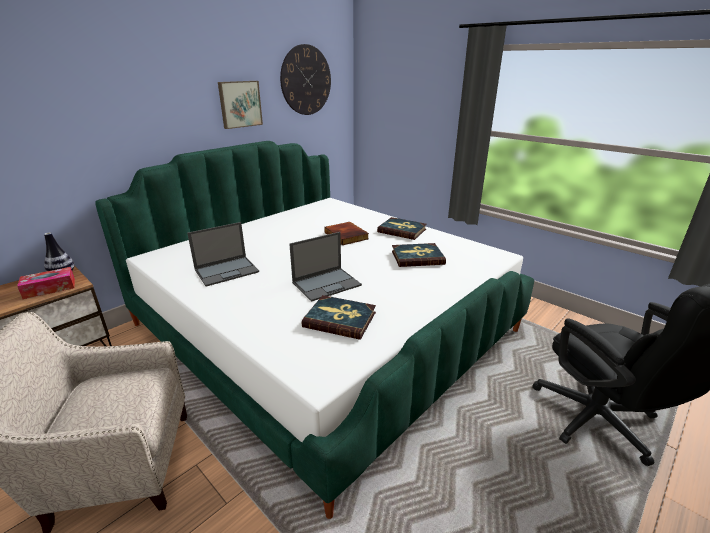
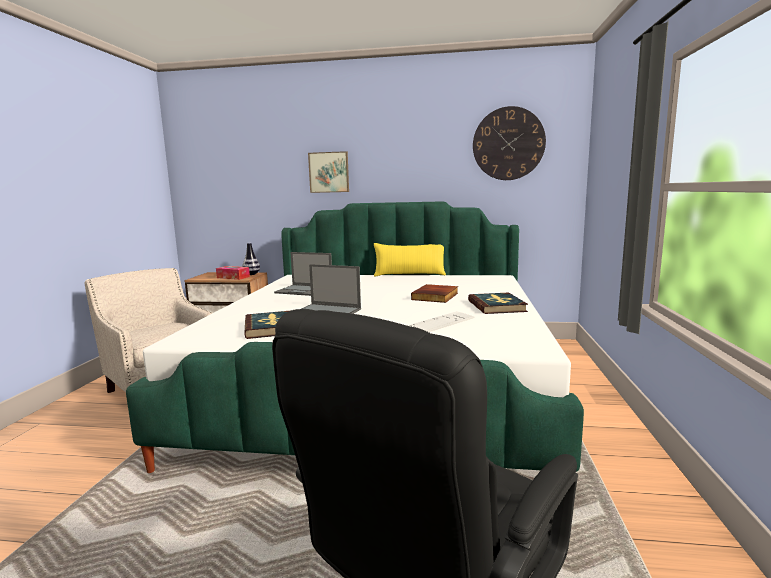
camera: 55 degrees right, 15 degrees down
(240, 104) = (422, 166): picture -> picture (329, 172)
(260, 219) = (409, 275): none -> yellow pillow
(417, 257) = (441, 323): book -> keyboard

